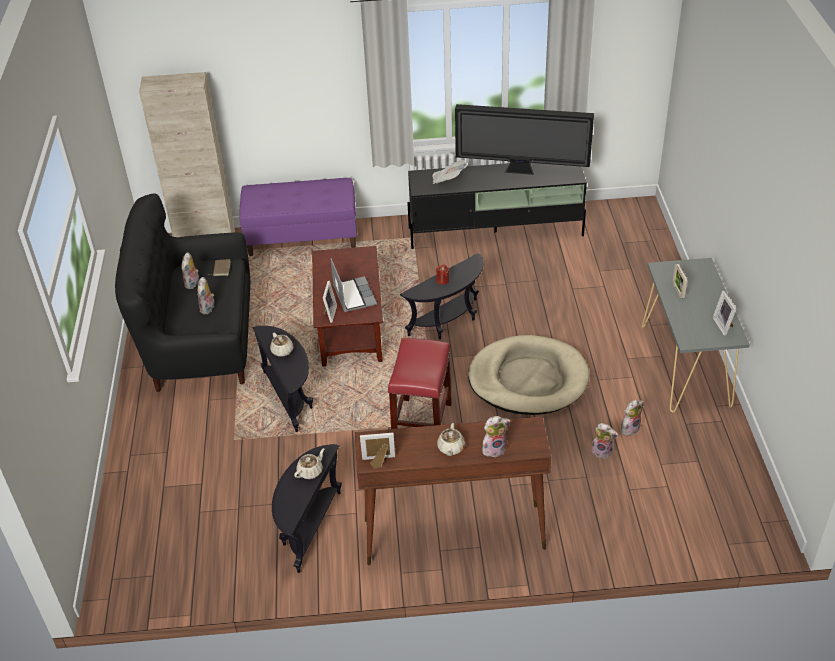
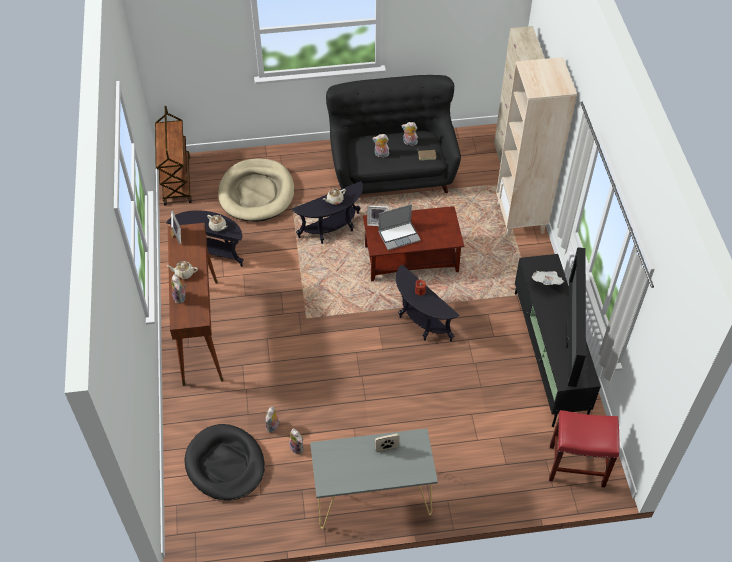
camera: 85 degrees right, 10 degrees up
(145, 584) = (176, 180): none -> brown cart
(302, 238) = (521, 218): purple bench -> beige bookcase
(422, 424) = (304, 310): red stool -> red stool (576, 466)
(528, 379) = (353, 378): beige dog bed -> beige dog bed (256, 193)
(662, 496) = (225, 464): none -> black dog bed
(724, 325) = (340, 479): picture frame -> none

